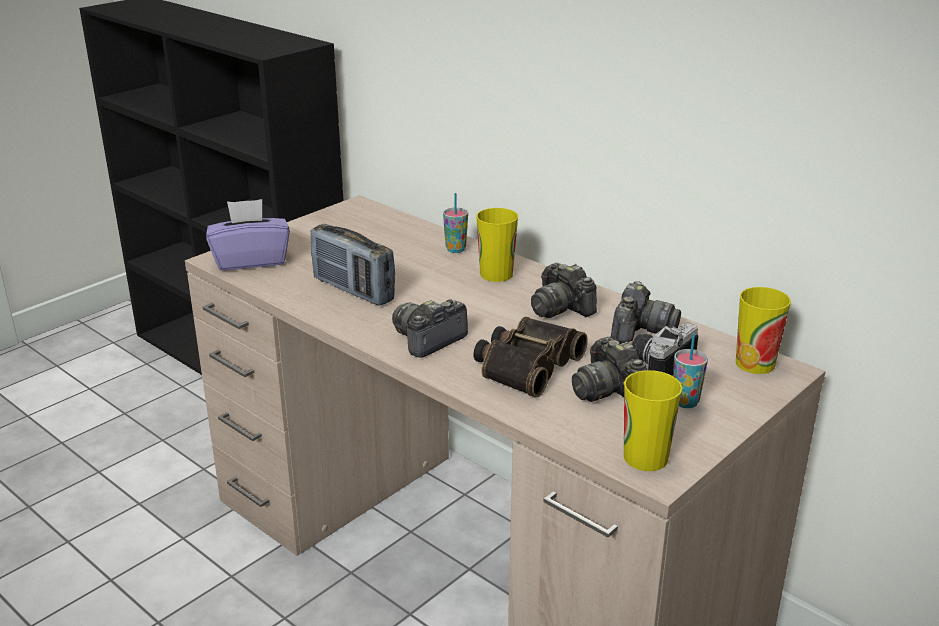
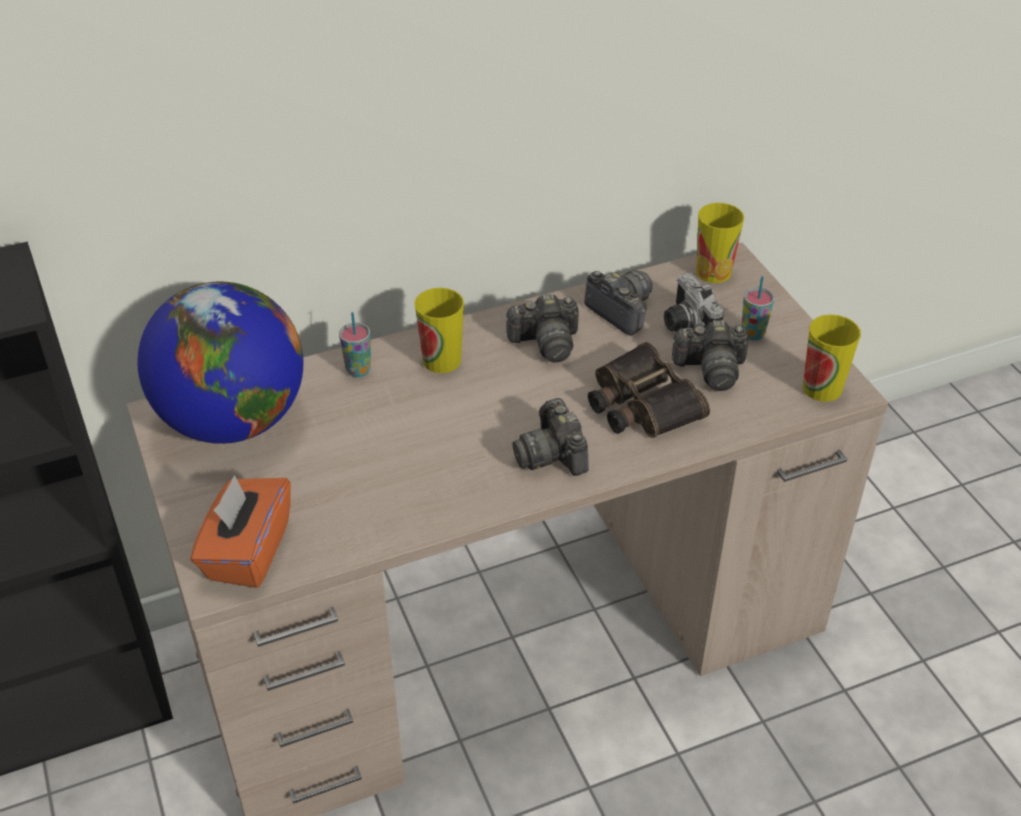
camera: 65 degrees left, 15 degrees up
(251, 260) = (247, 552): purple tissue box -> orange tissue box
(353, 290) = (399, 480): radio -> none
(368, 225) = (233, 420): none -> globe

